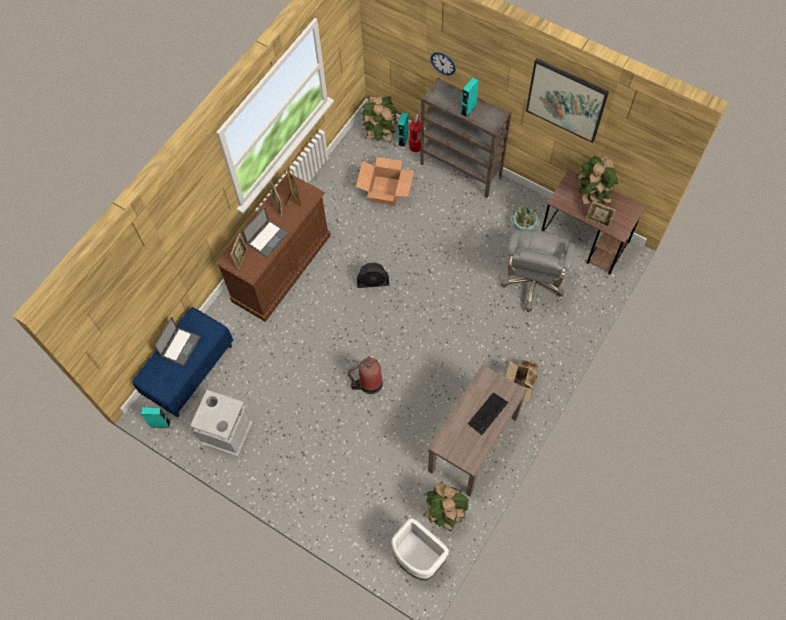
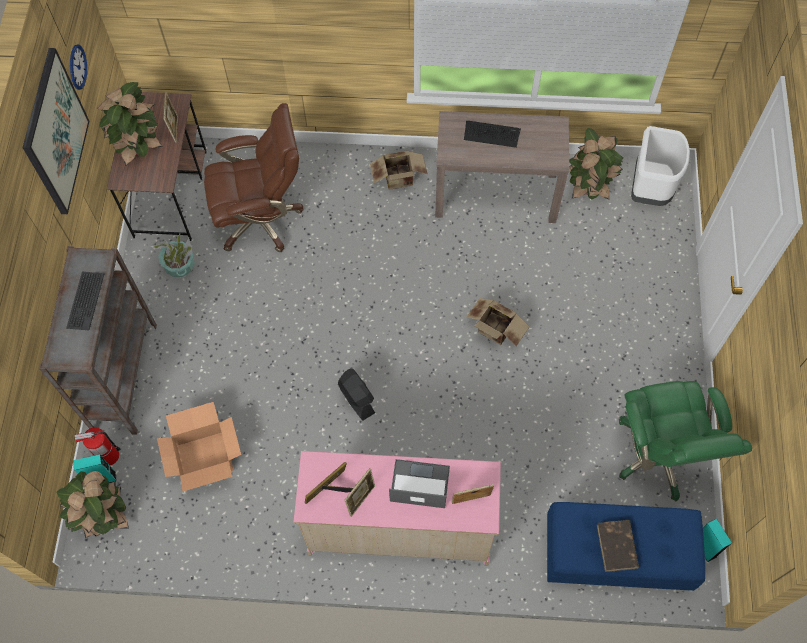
camera: 120 degrees left, 0 degrees up
(180, 346) = (617, 547): laptop -> brown book
(227, 432) = (658, 457): grey trash can -> green office chair
(282, 267) = (398, 526): brown cabinet -> pink cabinet
(369, 384) = (495, 332): fire extinguisher -> cardboard box
(443, 63) = (25, 348): wall clock -> wall clock (77, 67)
(468, 109) = (85, 300): turquoise speaker -> keyboard
(532, 284) = (262, 221): grey office chair -> brown office chair

